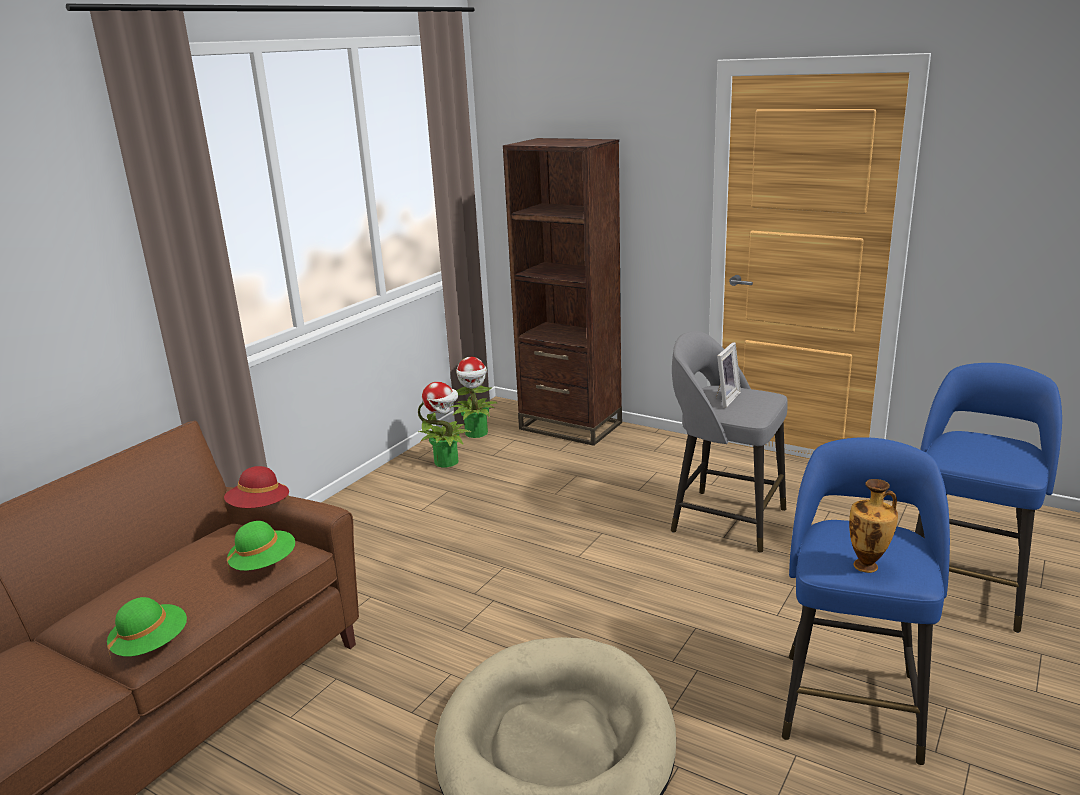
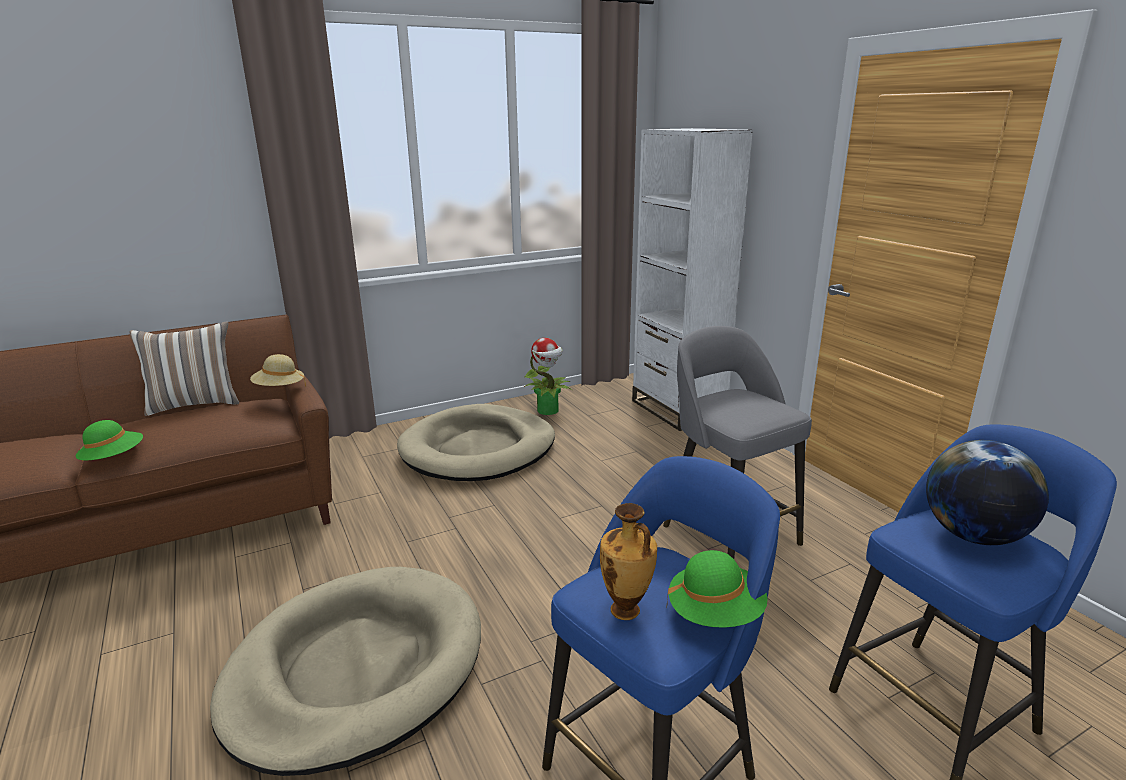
camera: 30 degrees right, 0 degrees up
(153, 558) = (195, 404): none -> pillow
(259, 508) = (279, 388): red hat -> beige hat
(264, 564) = (234, 428): green hat -> green hat (715, 613)
(421, 521) = (478, 449): none -> beige dog bed
(477, 433) = (595, 395): potted plant -> none
(570, 426) = (677, 409): brown bookcase -> white bookcase
(724, 398) = (733, 403): picture frame -> none
(982, 447) = (973, 536): none -> globe

